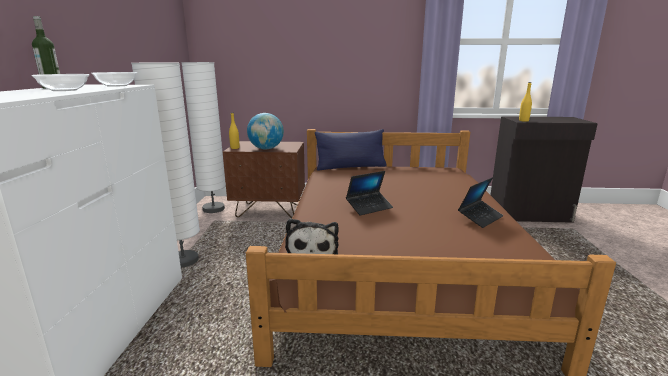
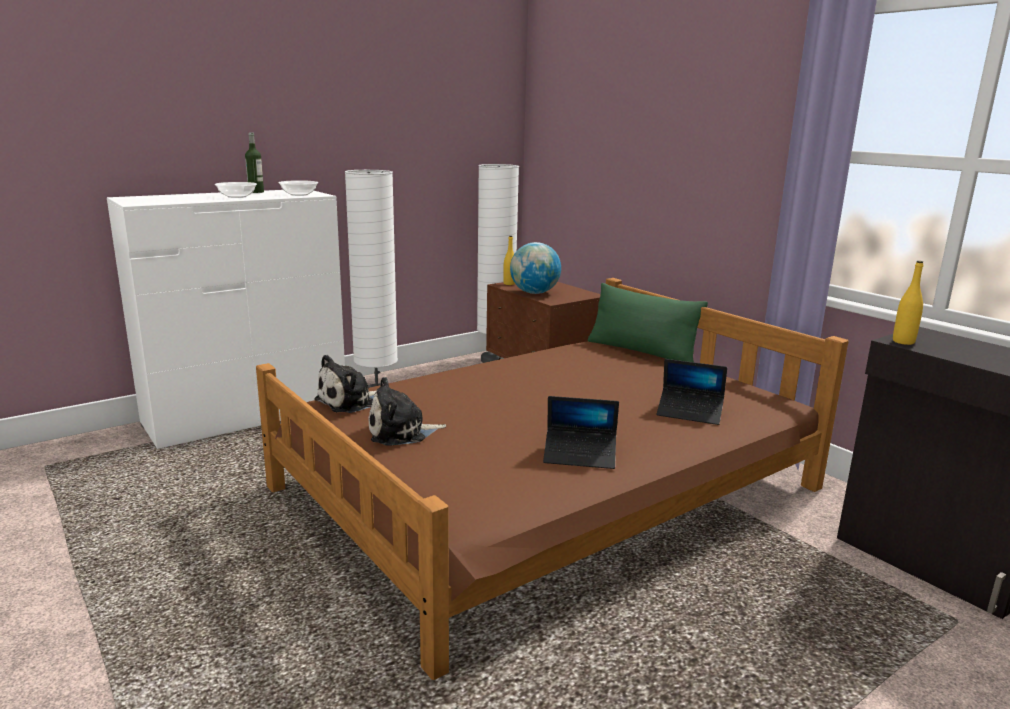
camera: 50 degrees right, 0 degrees up
(351, 167) = (641, 351): blue pillow -> green pillow
(369, 207) = (504, 394): laptop -> laptop (689, 413)
(394, 251) = (401, 432): none -> plush toy

